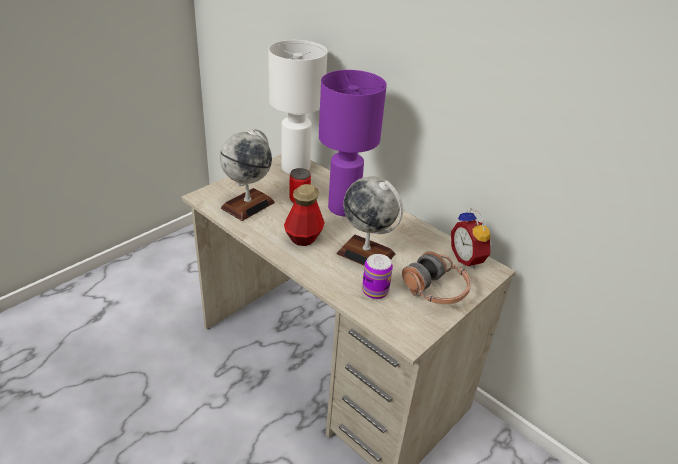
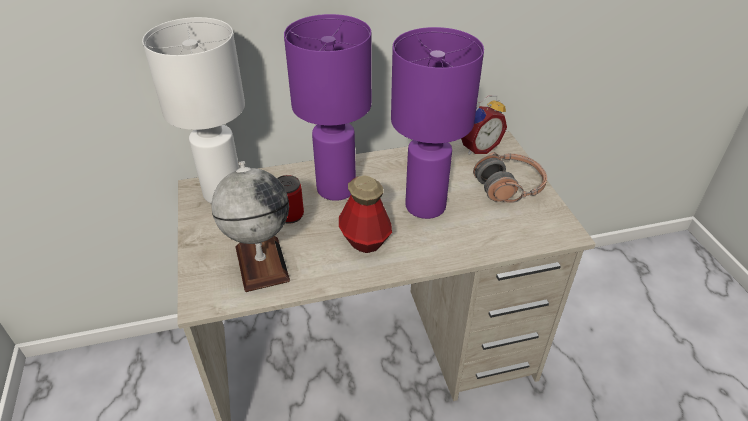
camera: 55 degrees left, 5 degrees up
(366, 254) = (426, 206): globe -> purple table lamp
(375, 291) = (488, 225): can -> none
(468, 259) = (478, 148): alarm clock -> alarm clock turned 45 degrees counterclockwise

